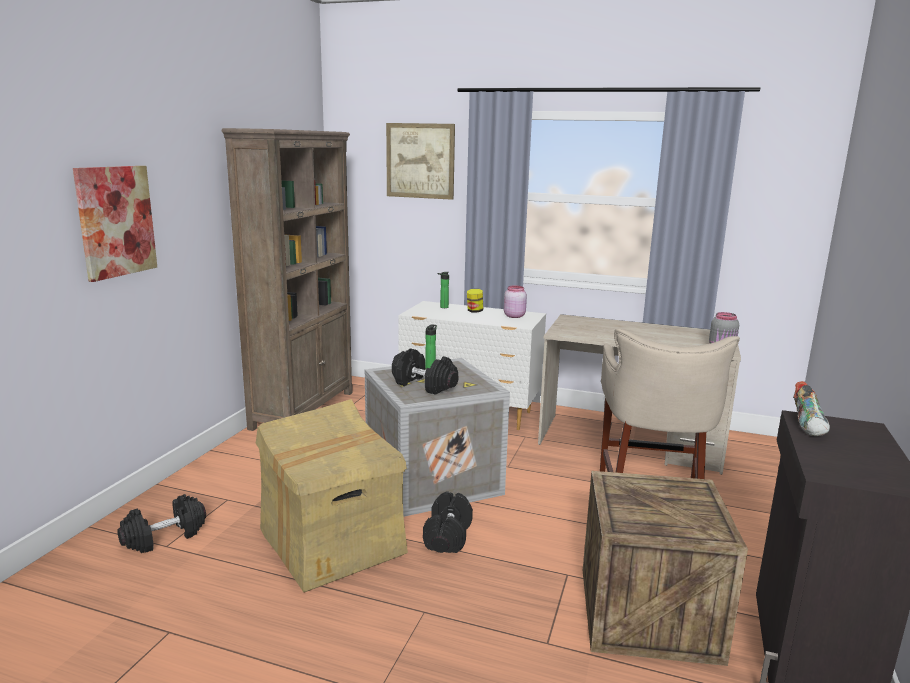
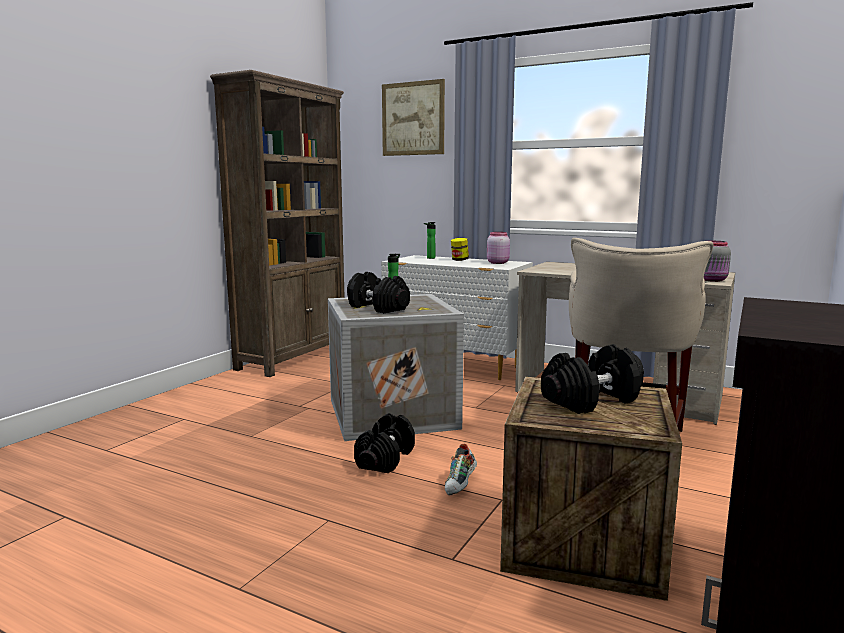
camera: 10 degrees right, 5 degrees down
(116, 221) = (90, 141): picture -> none
(164, 537) = (108, 443): black dumbbell -> black dumbbell (591, 401)
(331, 542) = (264, 456): cardboard box -> none
(809, 426) = (772, 305): shoe -> shoe (461, 485)

